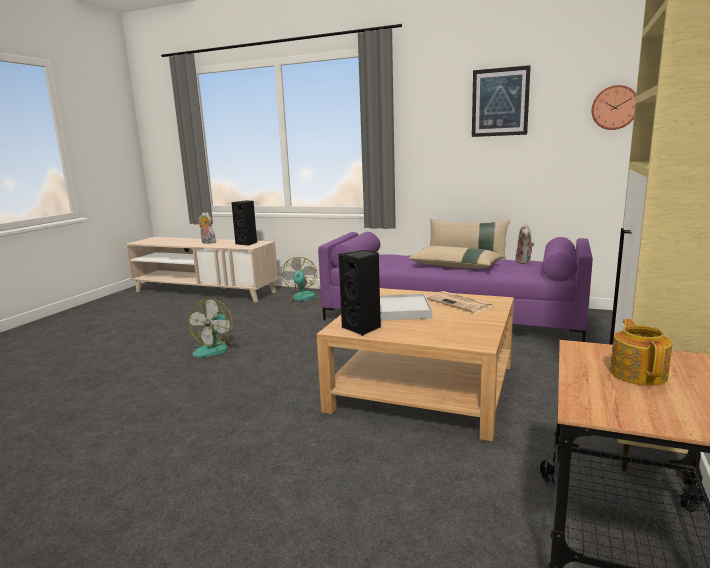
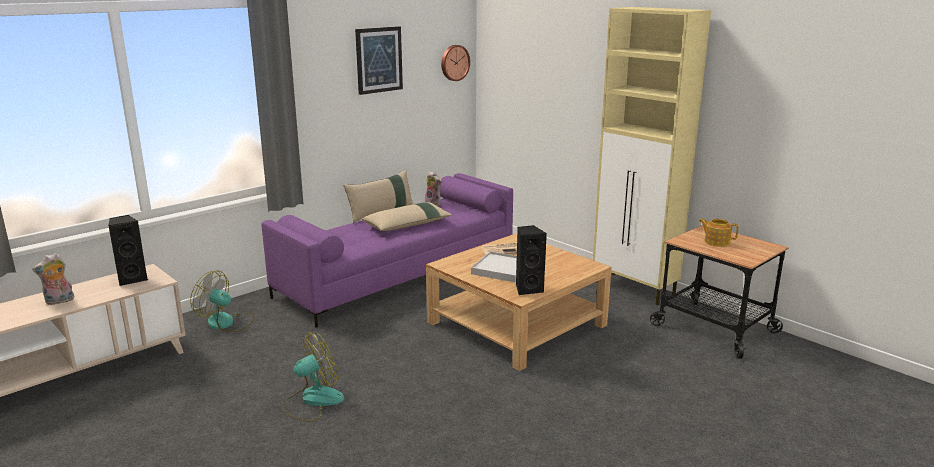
camera: 65 degrees left, 5 degrees up
(215, 348) = (312, 401): fan -> fan turned 75 degrees counterclockwise

